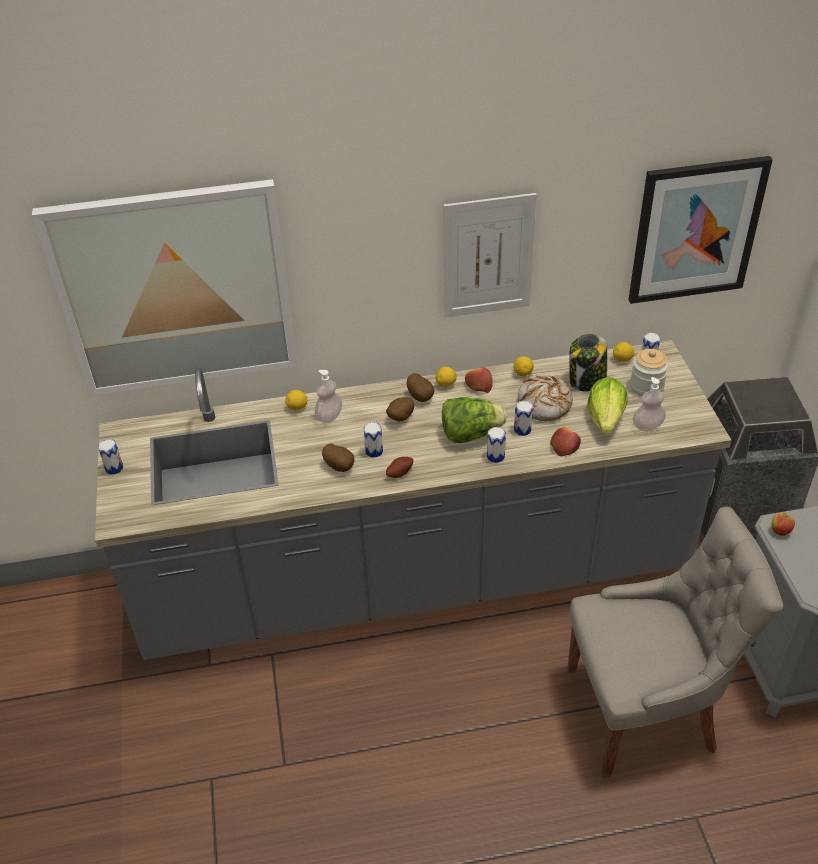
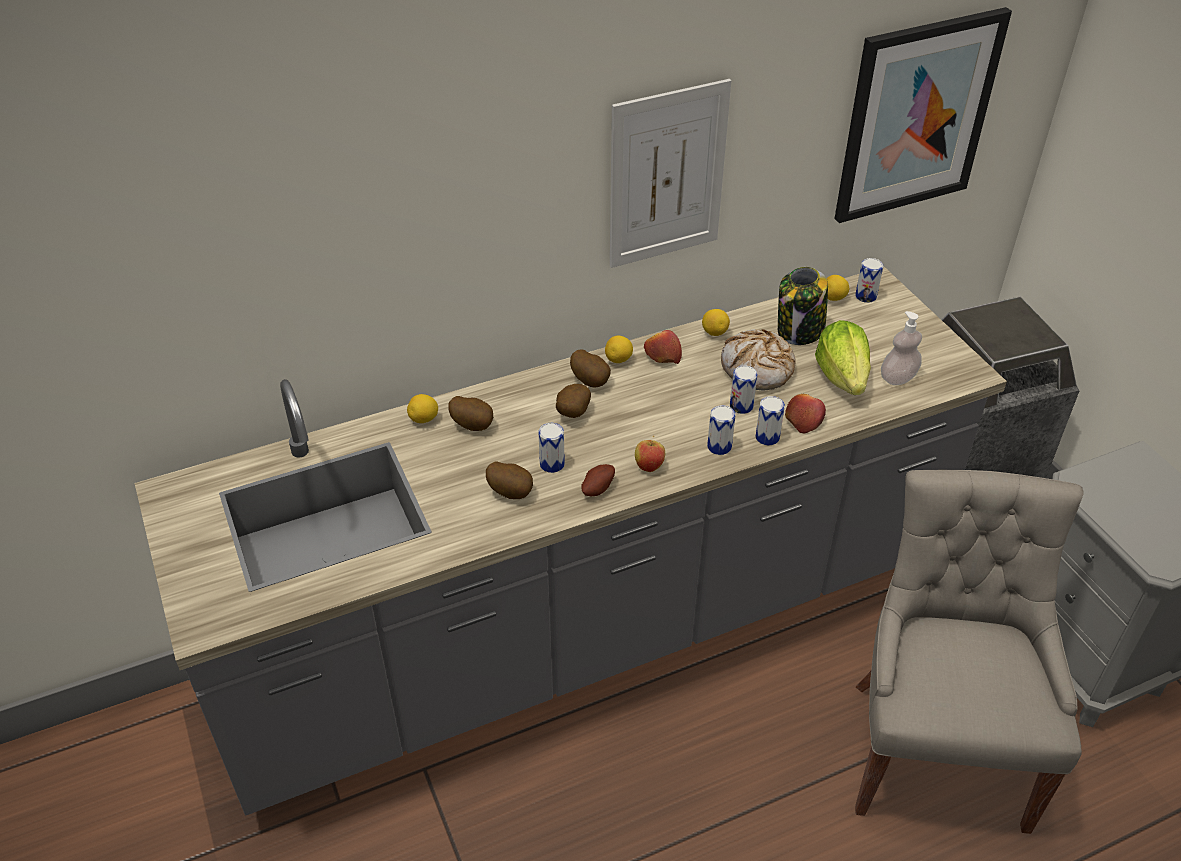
camera: 15 degrees left, 0 degrees up
(114, 468) = (176, 546): can -> can (767, 437)
(175, 290) = (239, 268): picture -> none
(329, 416) = (473, 425): soap dispenser -> potato
(470, 434) = (675, 421): lettuce -> none
(644, 710) = (935, 749): grey chair -> grey chair turned 60 degrees counterclockwise
(646, 386) = (877, 328): jar -> none
(780, 531) = (1087, 489): apple -> apple (649, 466)

